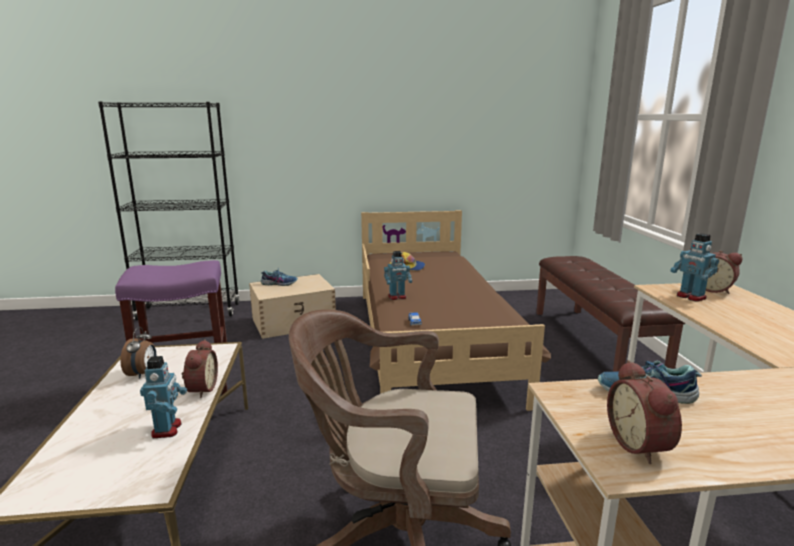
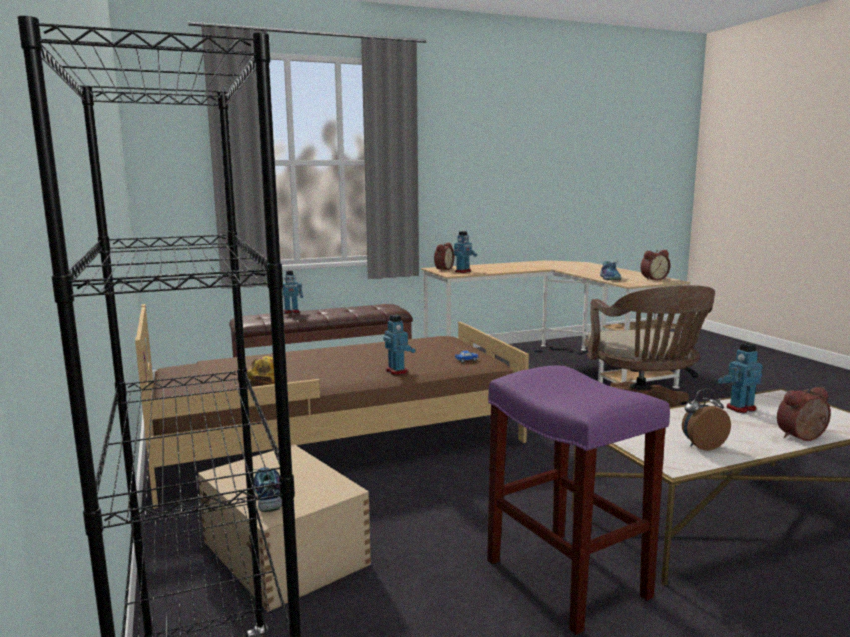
camera: 105 degrees left, 5 degrees down
(200, 389) = (680, 413): alarm clock -> alarm clock (803, 438)
(602, 269) = (291, 312): none -> toy robot

